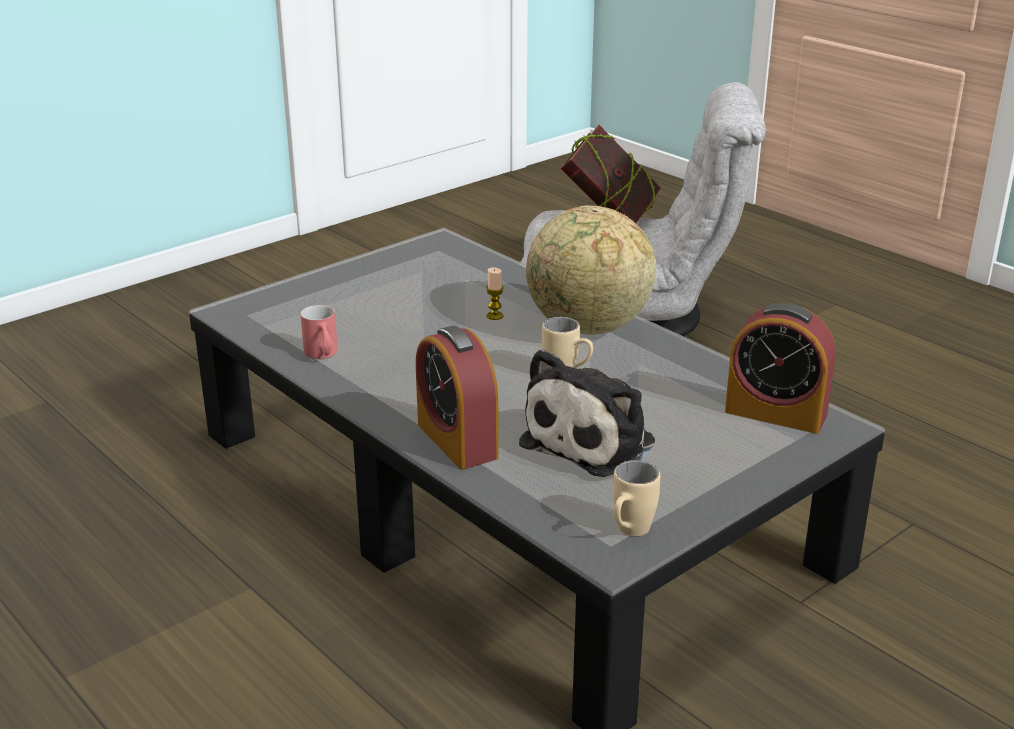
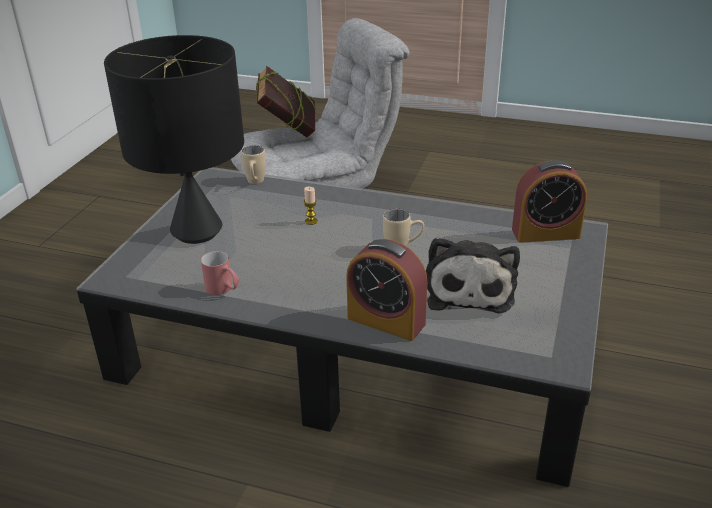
camera: 30 degrees left, 5 degrees up
(359, 292) = (197, 233): none -> black table lamp
(588, 328) = (379, 211): globe -> none
(629, 533) = (556, 344): beige mug -> beige mug (255, 183)

